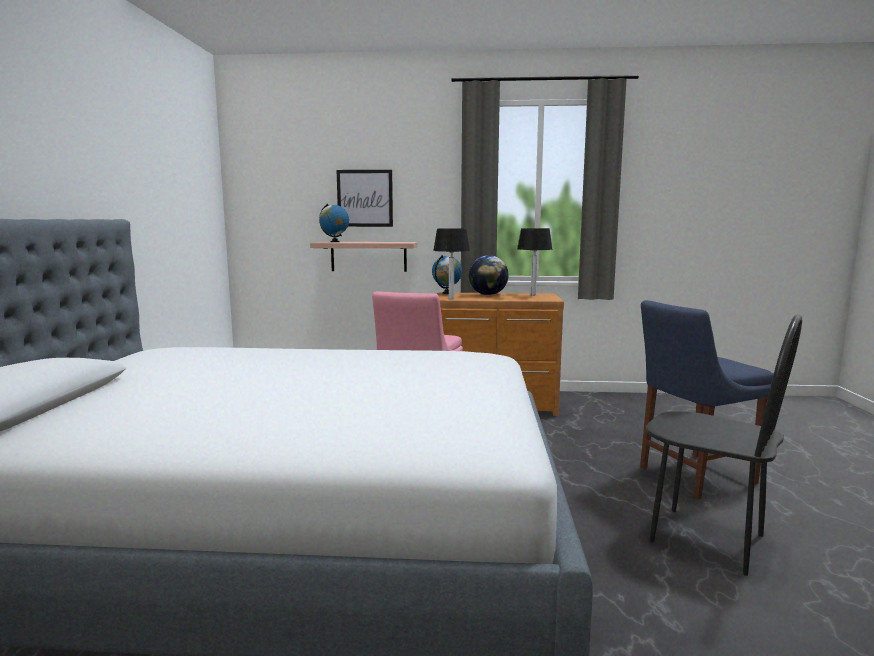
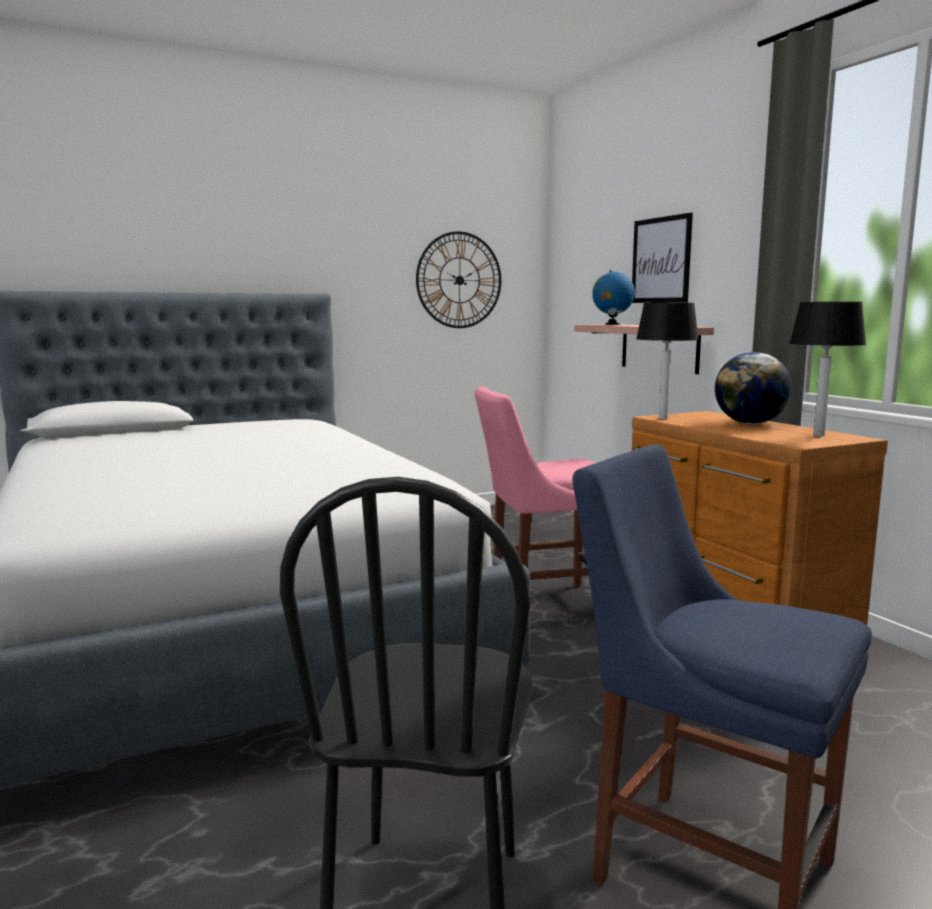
camera: 60 degrees right, 0 degrees up
(185, 206) = (459, 280): none -> wall clock
(447, 293) = (708, 413): globe -> none

